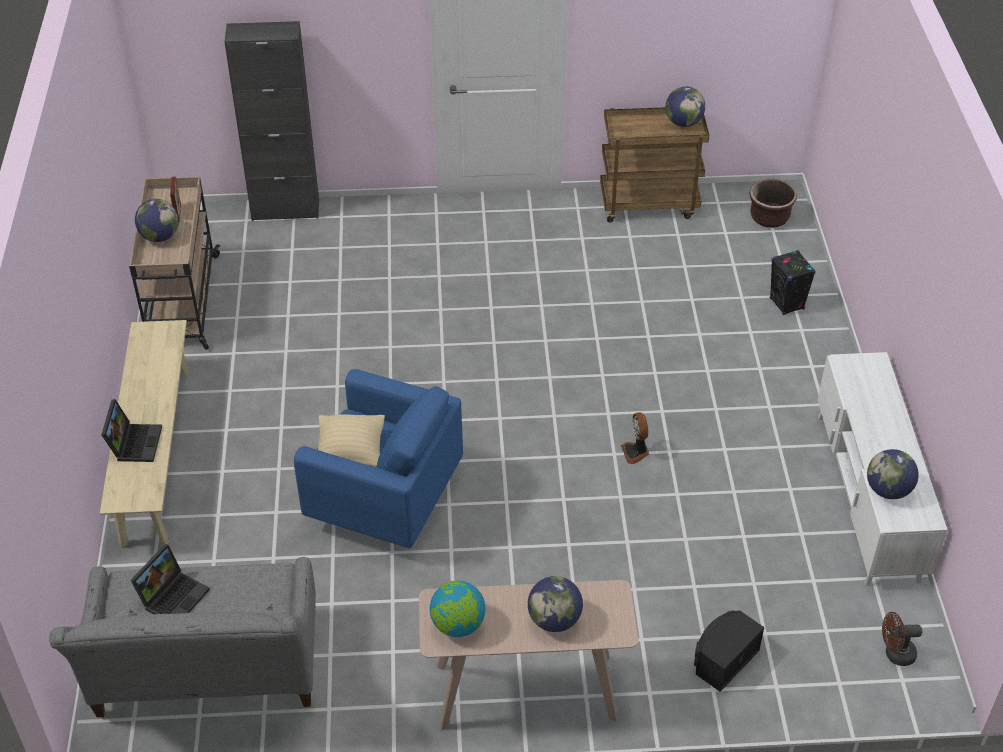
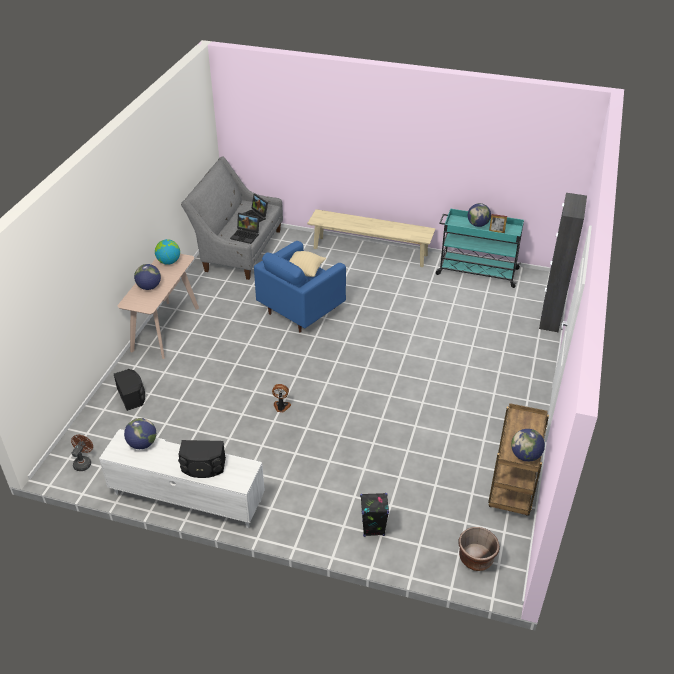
camera: 110 degrees right, 5 degrees down
(134, 442) = (352, 220): laptop -> laptop (246, 235)
(182, 303) = (476, 271): beige cart -> turquoise cart
(878, 408) = (203, 467): none -> black speaker

